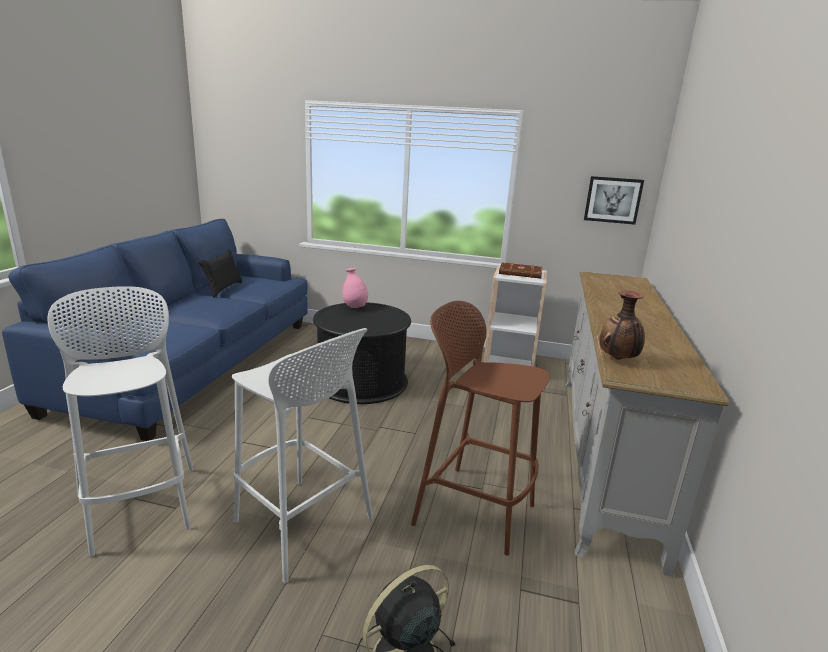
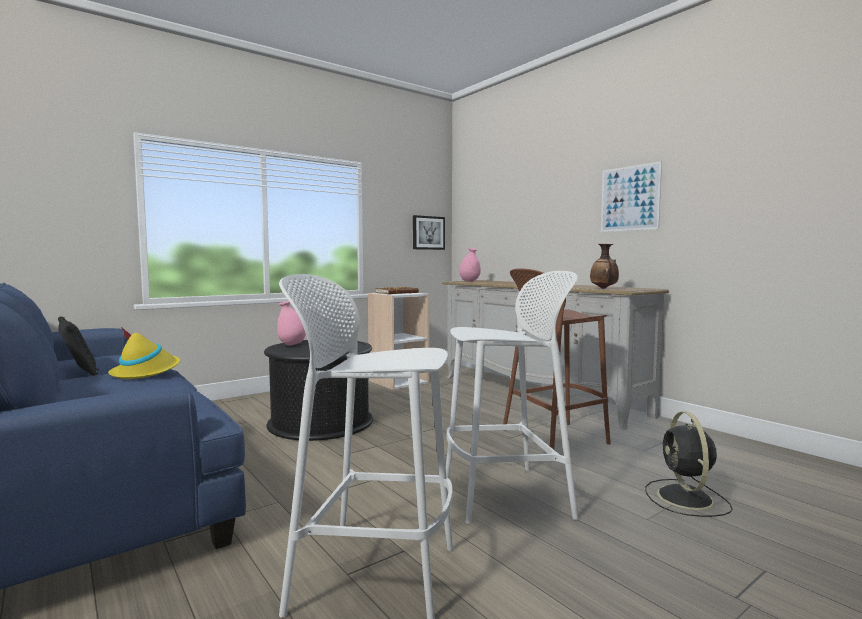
camera: 50 degrees left, 15 degrees down
(227, 305) = (146, 372): none -> yellow hat
(603, 280) = (469, 281): none -> pink vase
(757, 218) = (629, 198): none -> picture

